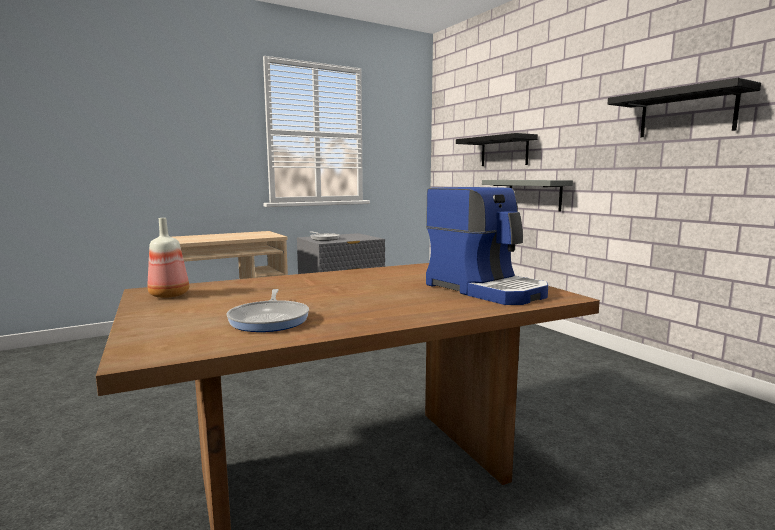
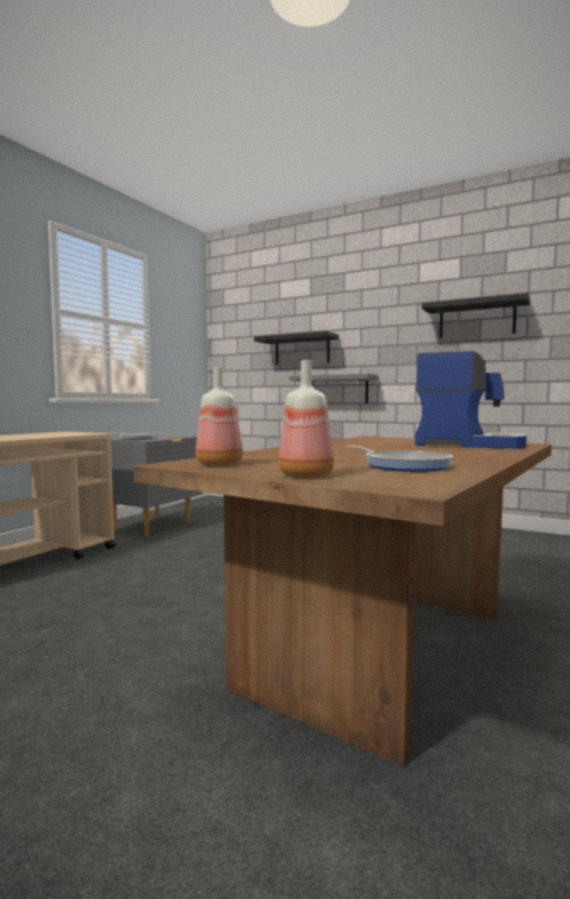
camera: 30 degrees left, 5 degrees down
(156, 321) = (307, 475): none -> bottle

